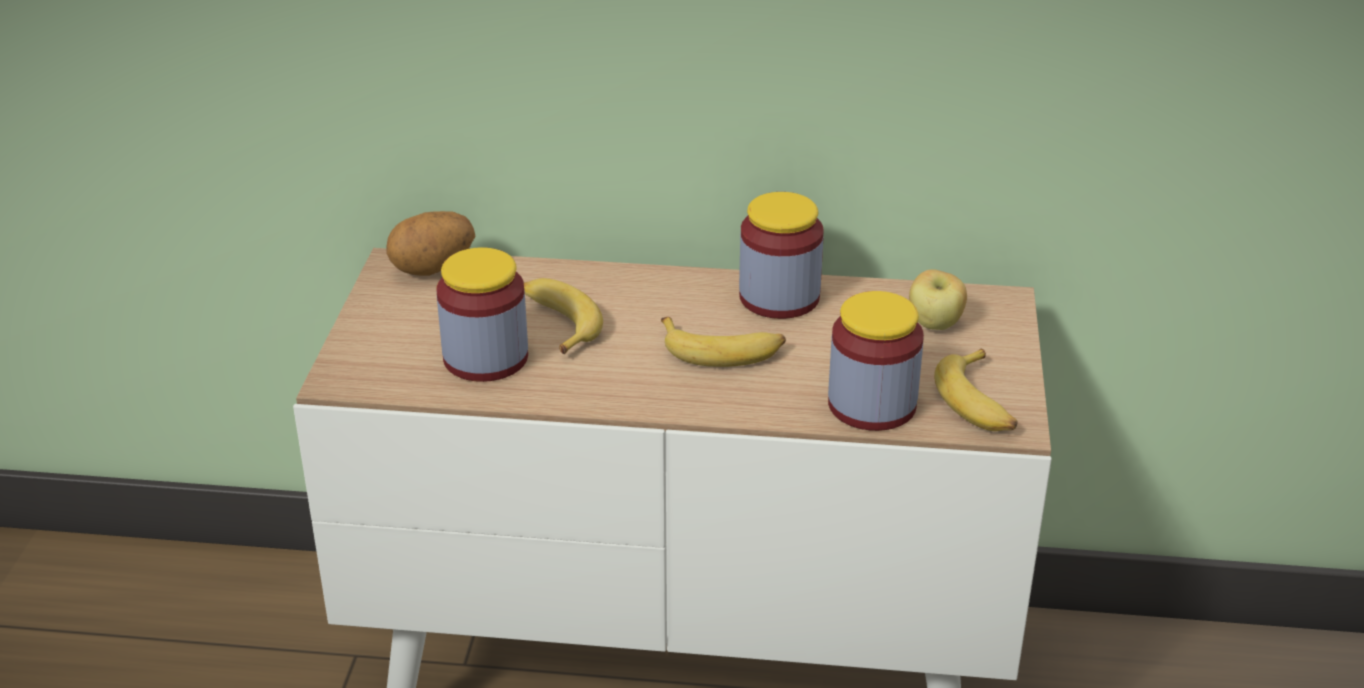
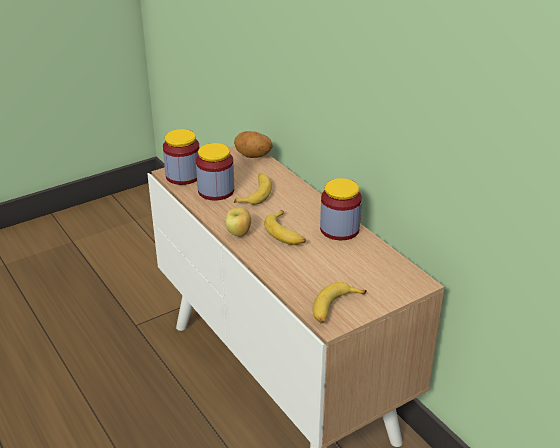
camera: 50 degrees right, 0 degrees up
(872, 405) = (297, 282): jar -> jar (183, 176)
(935, 325) = (375, 273): apple -> apple (239, 233)

